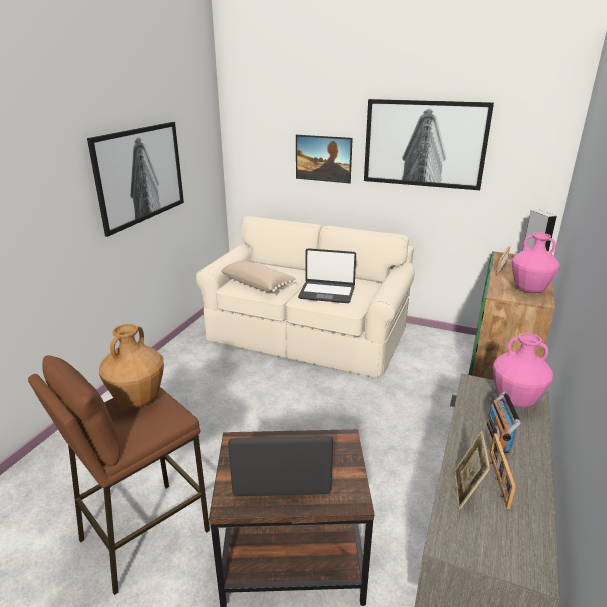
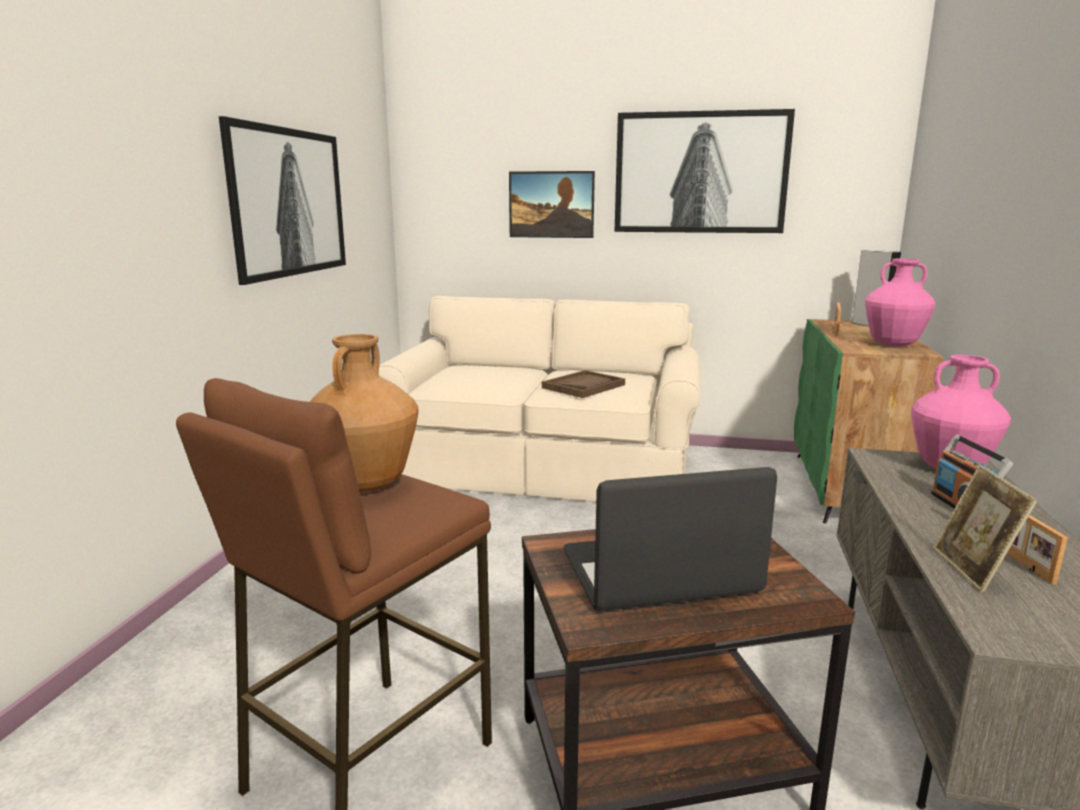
camera: 10 degrees left, 10 degrees down
(258, 284) = (471, 383): beige pillow -> none
(327, 293) = (583, 386): laptop -> brown tray

